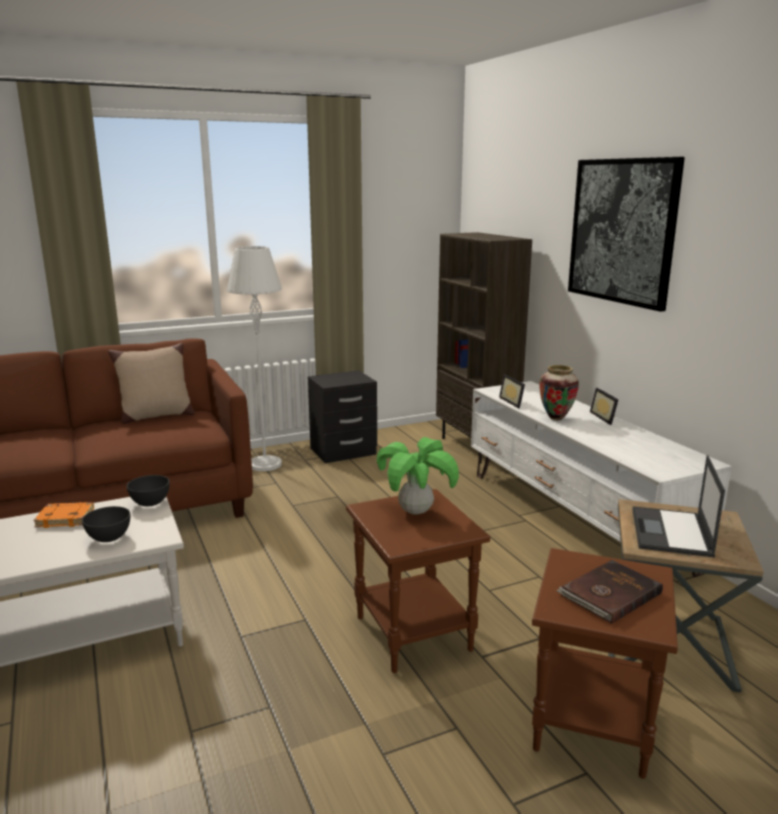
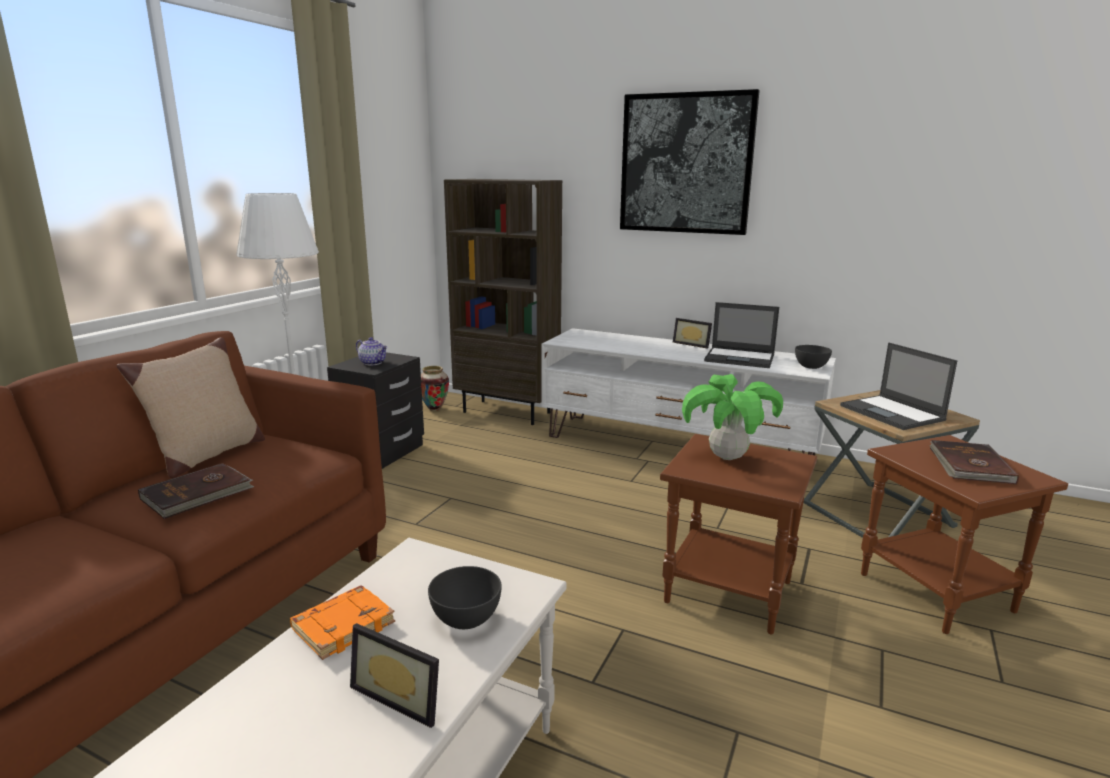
camera: 40 degrees left, 0 degrees up
(117, 435) = (198, 494): none -> brown book
(150, 503) = (425, 557): grey bowl -> grey bowl (811, 367)
(339, 379) = (373, 363): none -> teapot
(514, 402) = (601, 347): picture frame -> picture frame (402, 694)
(556, 418) = (661, 352): vase -> vase (434, 409)
(619, 441) = (740, 358): none -> laptop

